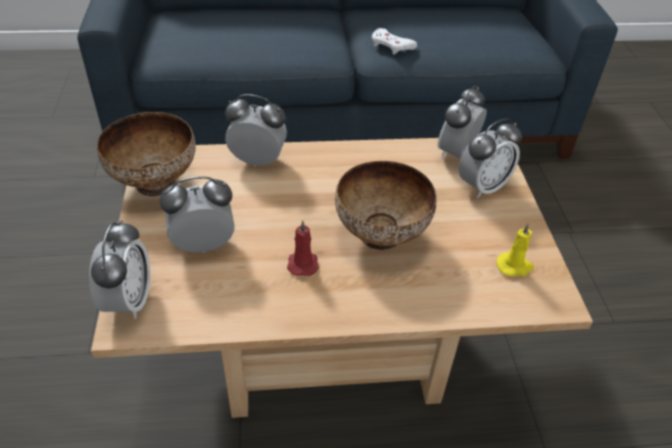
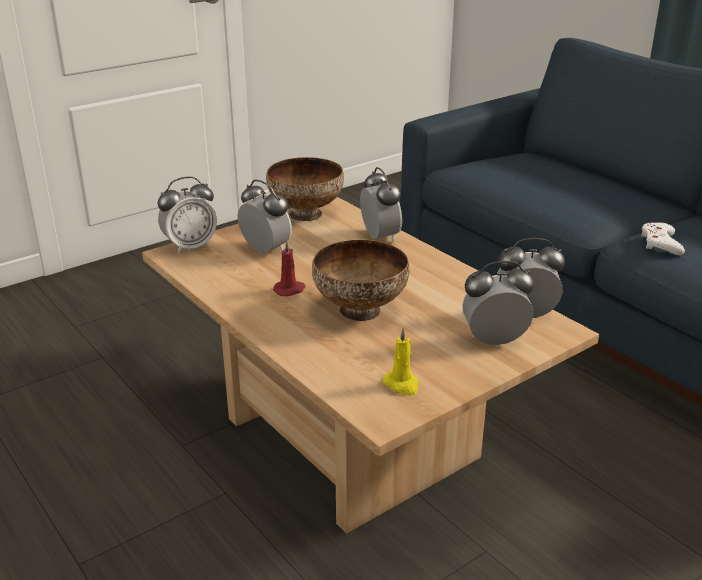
camera: 60 degrees right, 15 degrees down
(482, 186) = (494, 341): alarm clock -> alarm clock turned 150 degrees clockwise

